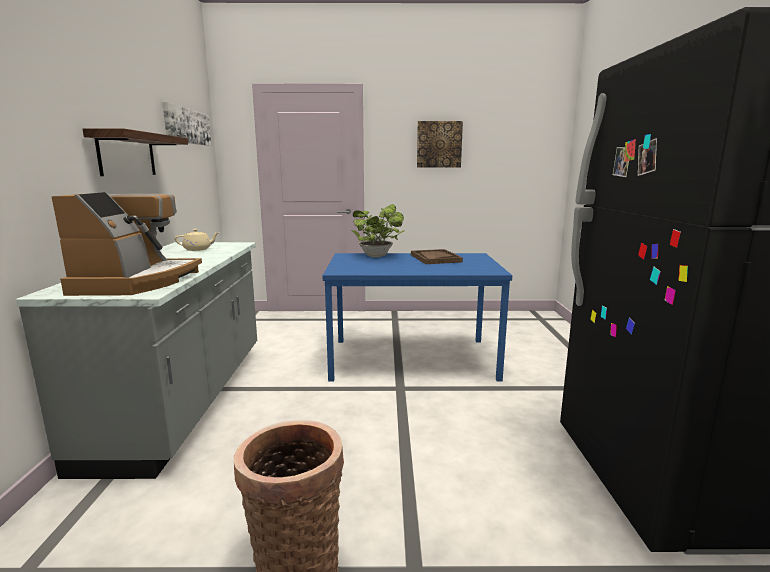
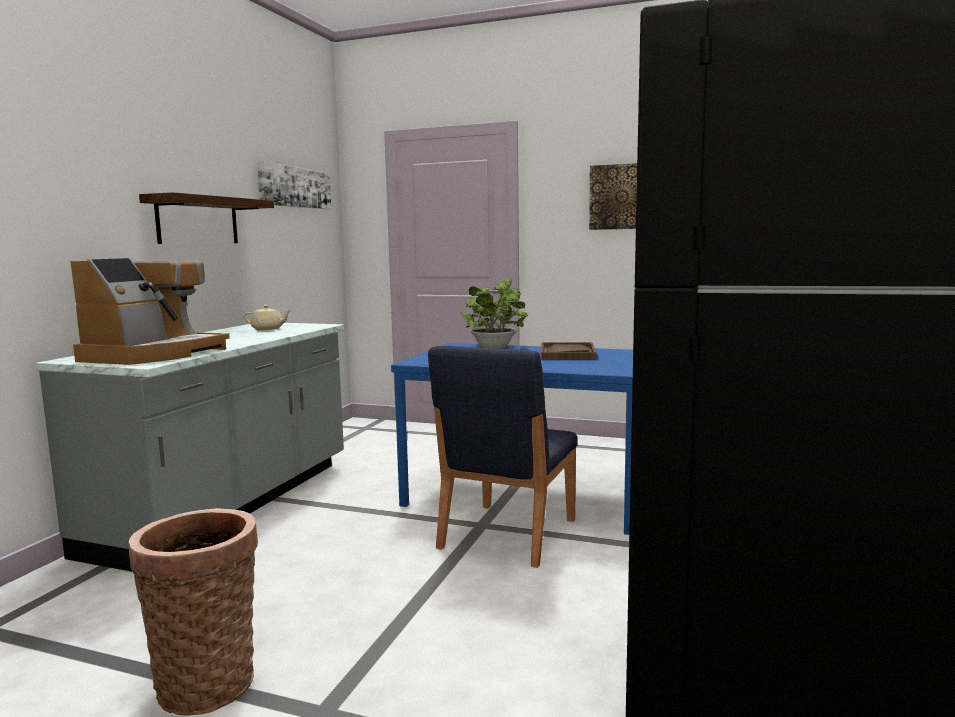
camera: 20 degrees right, 5 degrees down
(423, 393) = (506, 534): none -> blue chair

